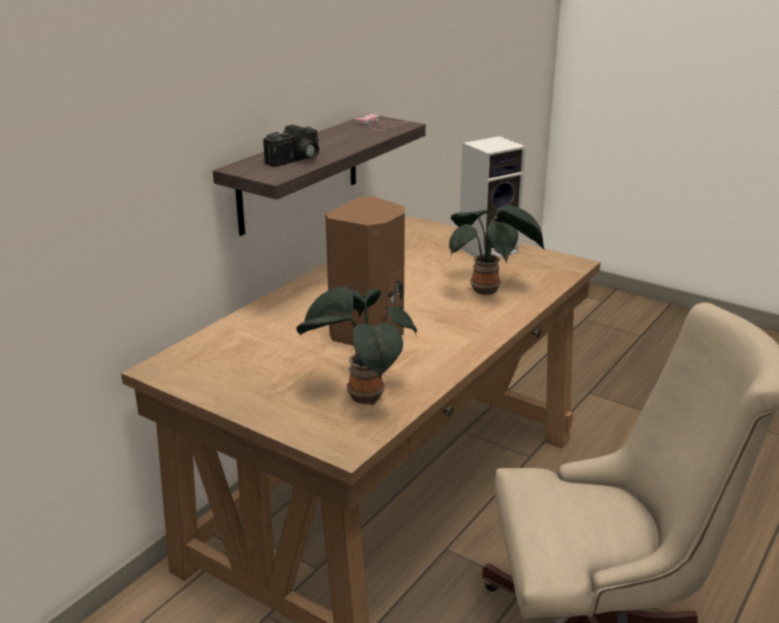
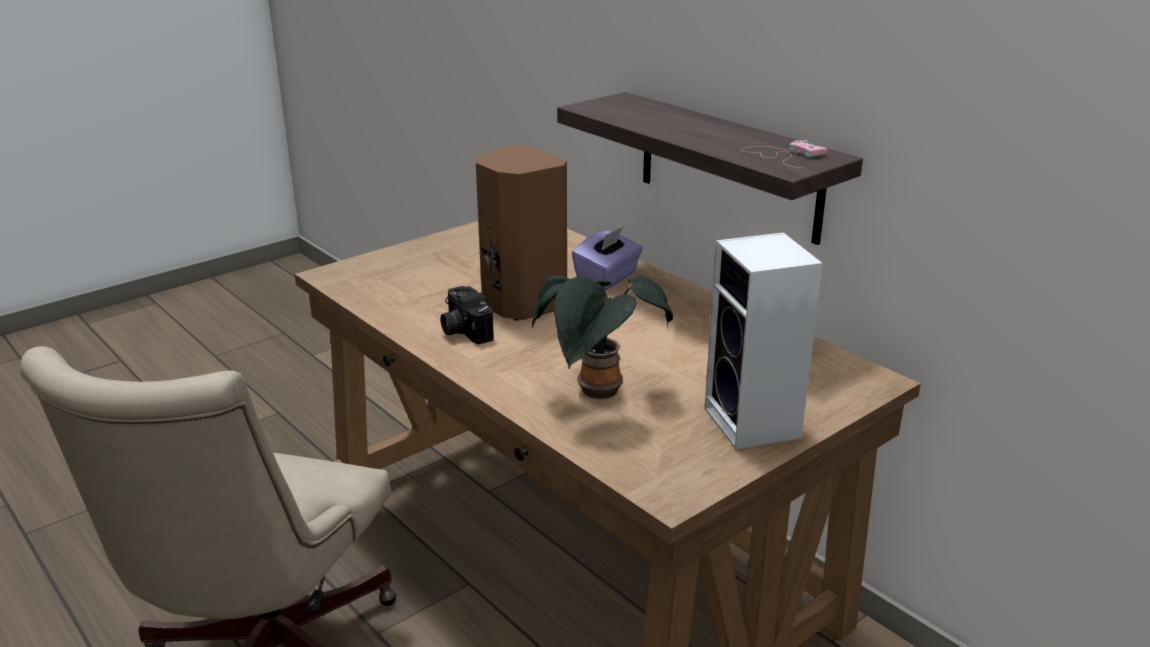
camera: 105 degrees right, 0 degrees up
(296, 160) = (637, 115): camera -> camera (463, 330)
(301, 307) = (607, 278): none -> purple tissue box
(361, 396) = (401, 287): potted plant -> none

